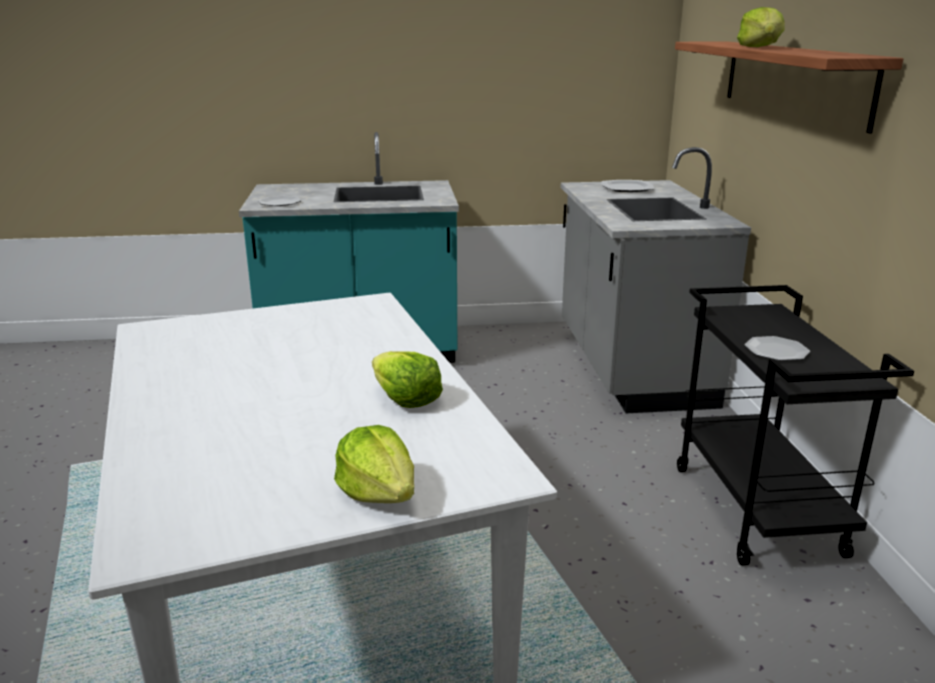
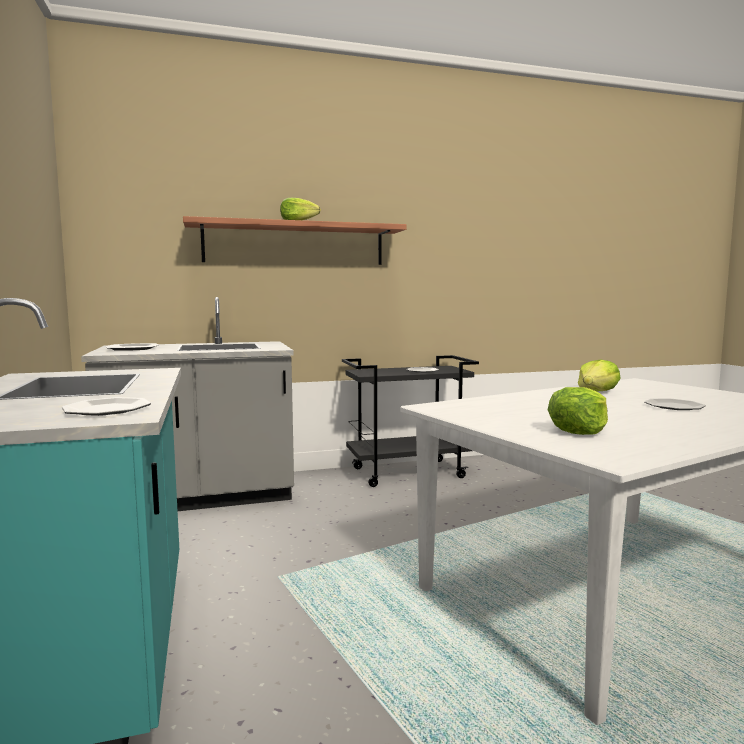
camera: 100 degrees left, 15 degrees down
(273, 418) = (673, 406): none -> plate
(379, 492) = (693, 390): lettuce -> lettuce (579, 430)

